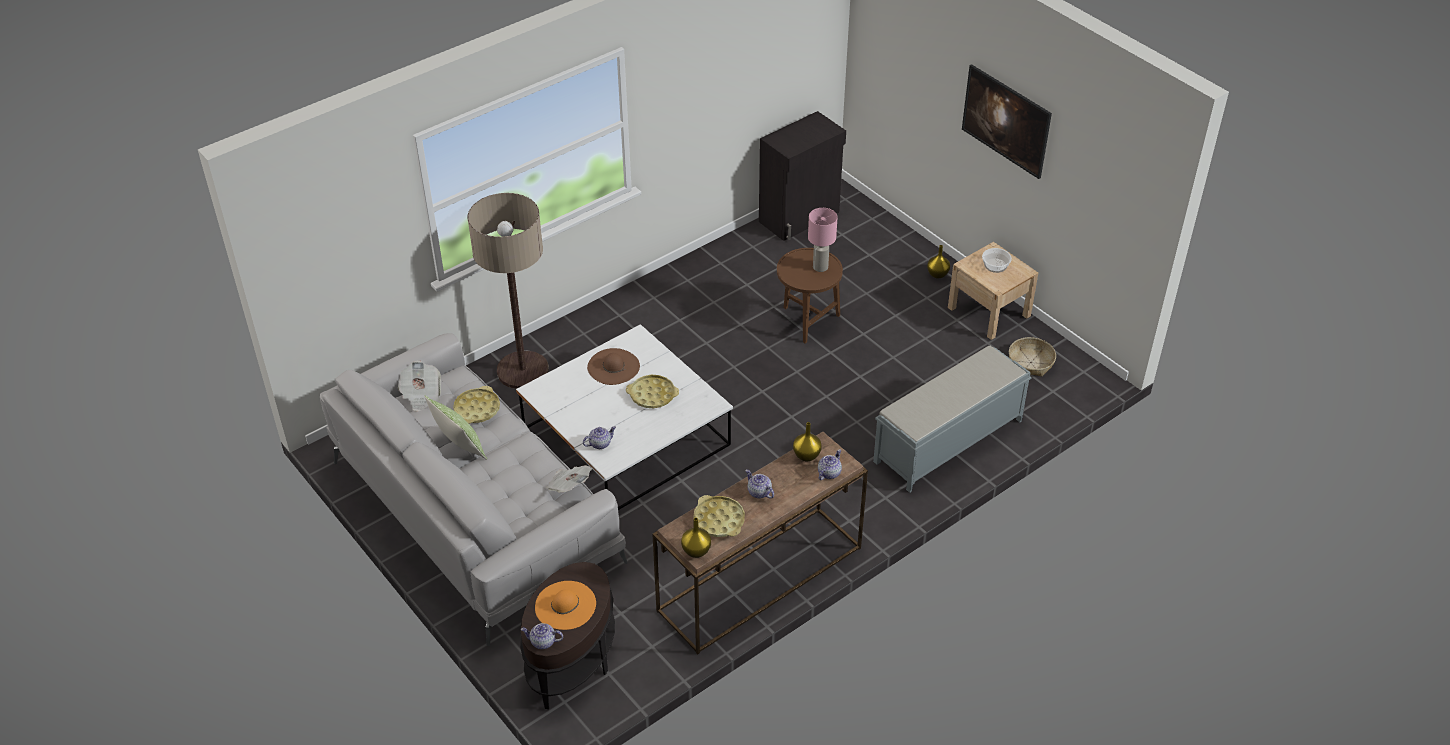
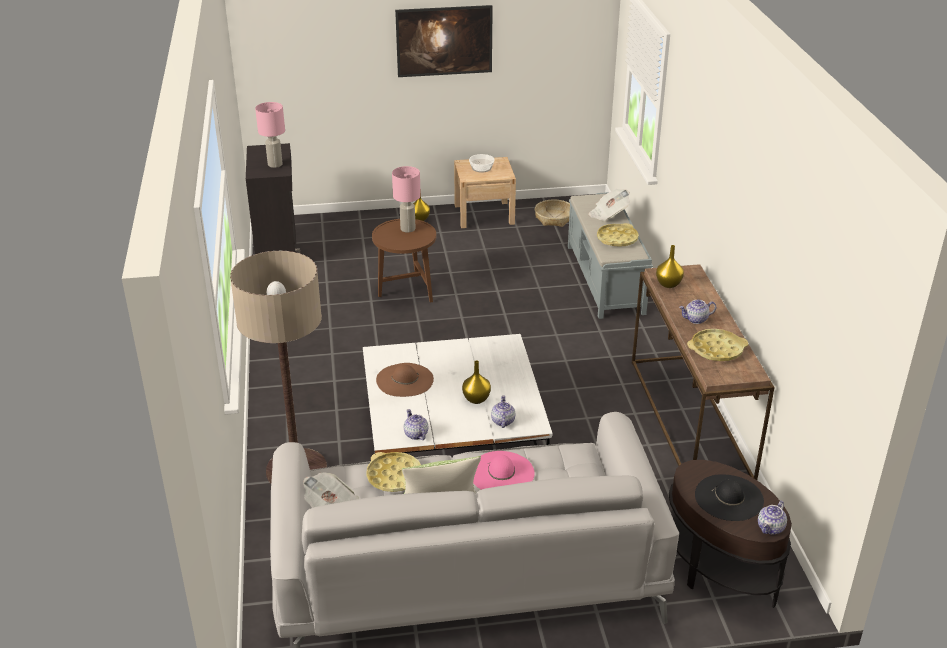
camera: 60 degrees left, 10 degrees down
(518, 464) = (501, 473): none -> pink hat
(565, 605) = (729, 497): orange hat -> black hat
(569, 486) = (559, 450): newspaper -> newspaper (608, 214)
(652, 395) = (465, 370): yellow tray -> yellow tray (617, 239)
(696, 551) = (748, 373): yellow vase -> yellow vase (477, 399)
(799, 141) = (275, 165): none -> pink table lamp
(829, 473) = (697, 281): teapot -> teapot (415, 434)

